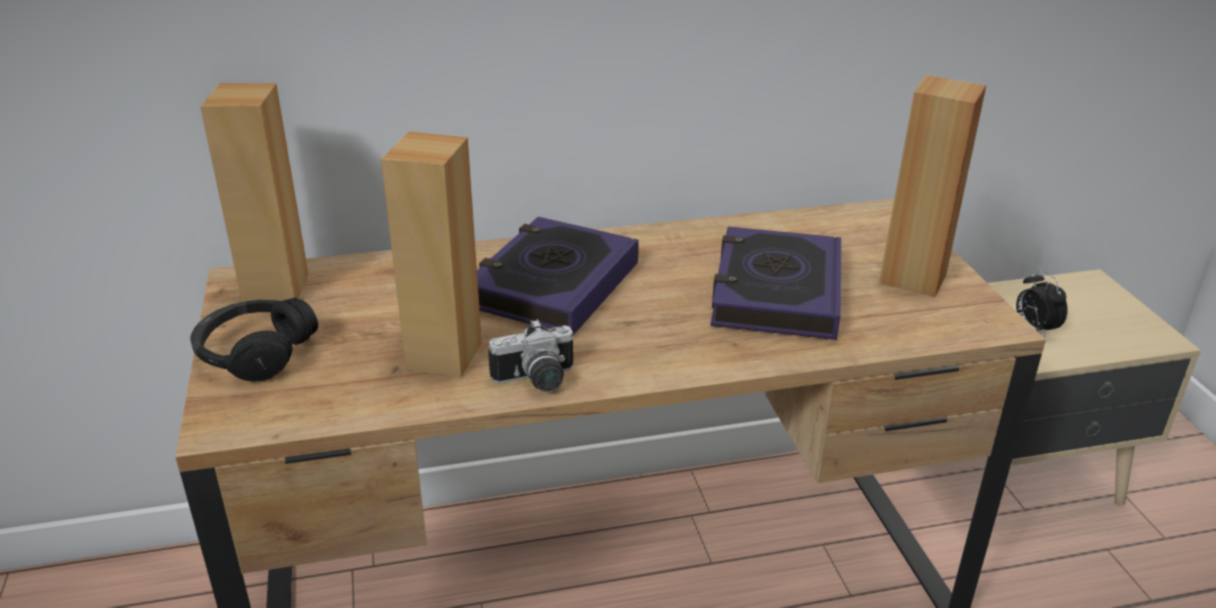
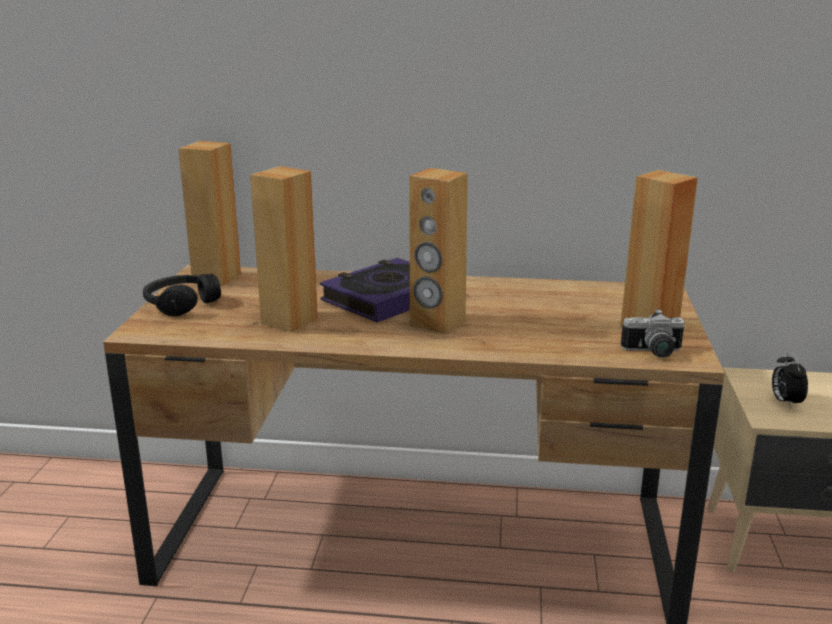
camera: 20 degrees right, 10 degrees down
(536, 381) = (335, 340): camera -> camera (653, 353)
(652, 321) = (437, 323): none -> brown speaker
(776, 293) = (537, 321): book -> none

